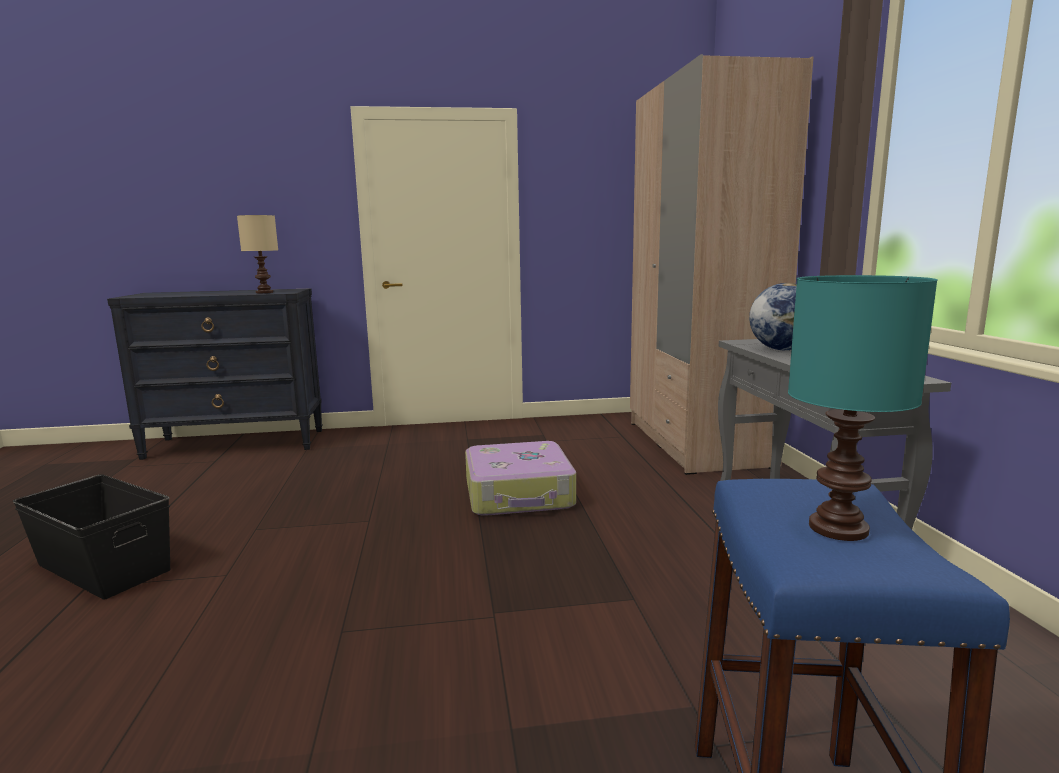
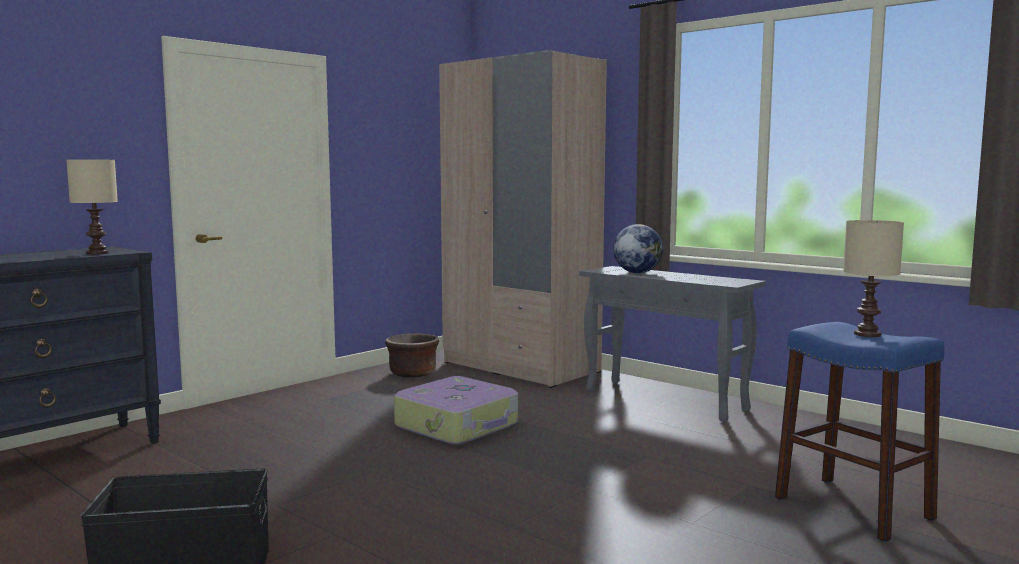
camera: 40 degrees left, 5 degrees down
(584, 429) = (412, 373): none -> brown planter
(840, 528) = (868, 334): turquoise table lamp -> beige table lamp

